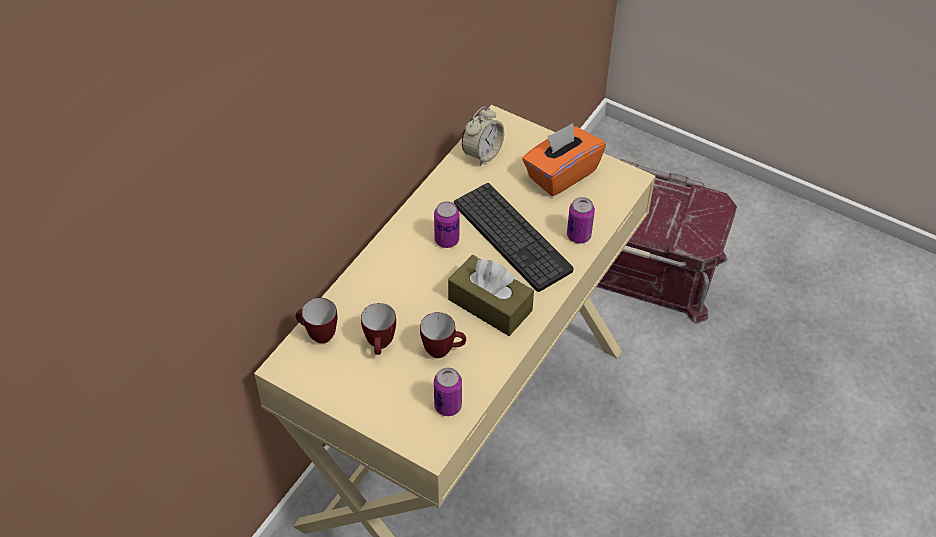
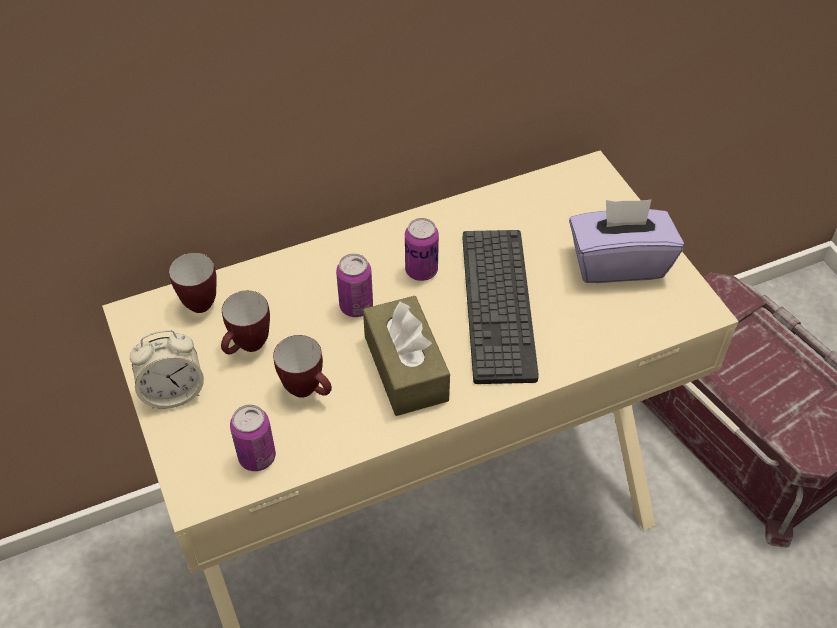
camera: 35 degrees right, 0 degrees up
(482, 154) = (543, 197): alarm clock -> alarm clock (173, 392)
(561, 174) = (618, 263): orange tissue box -> purple tissue box
(578, 236) = (579, 344): can -> can (356, 306)

